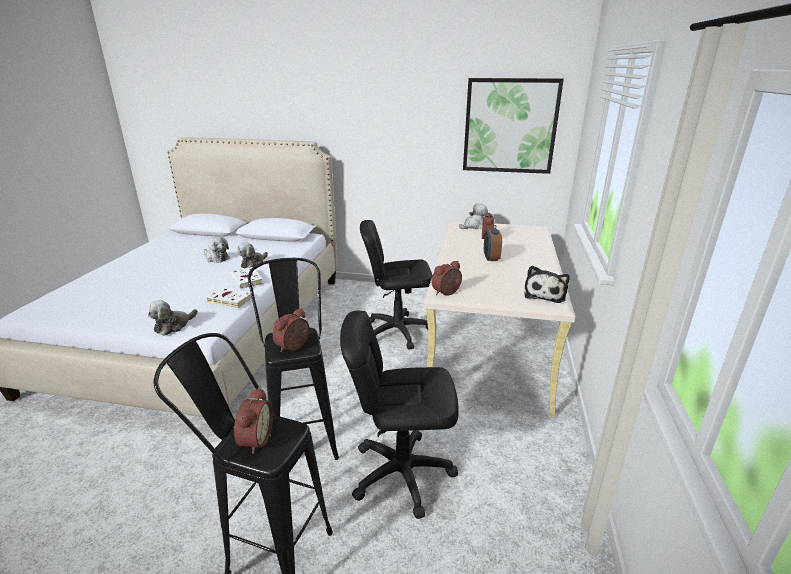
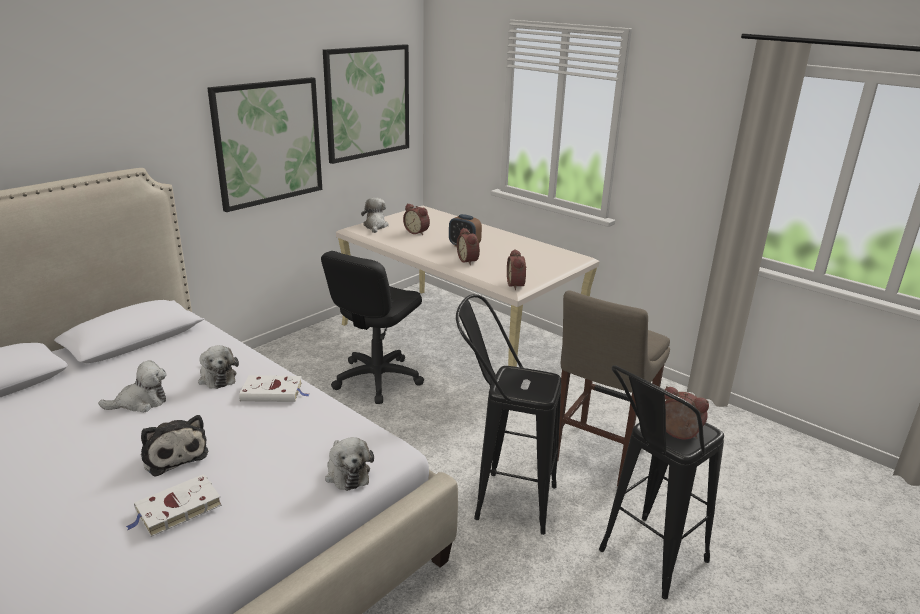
camera: 60 degrees left, 0 degrees up
(228, 300) = (319, 417): white book -> white book (176, 509)
(294, 347) = (536, 383): alarm clock -> alarm clock (469, 260)
(401, 473) = (598, 456): black office chair -> beige stool
(411, 143) = (268, 142): none -> picture
(545, 294) = (560, 255): plush toy -> plush toy (174, 454)

